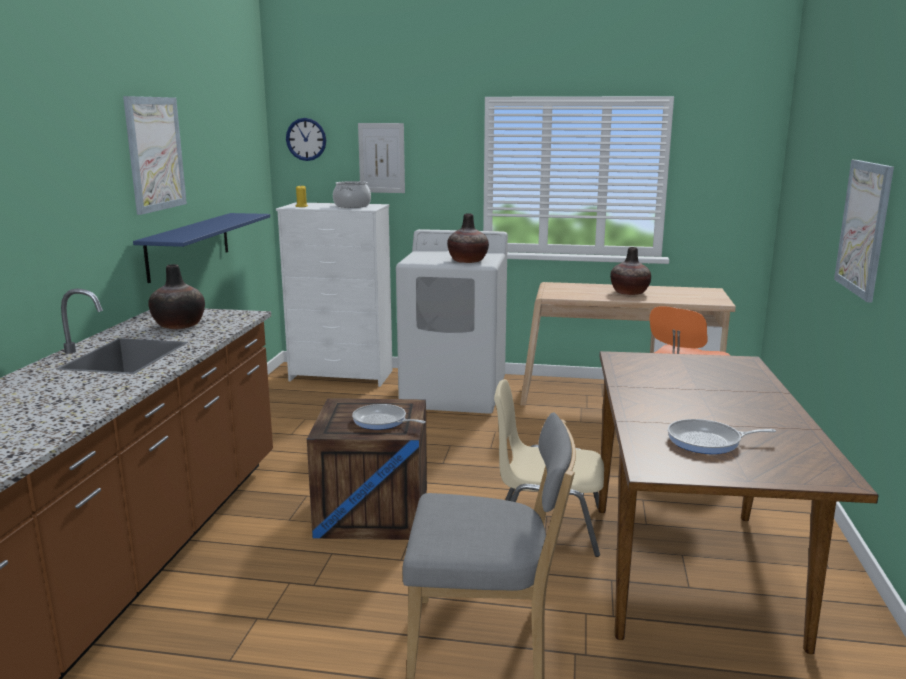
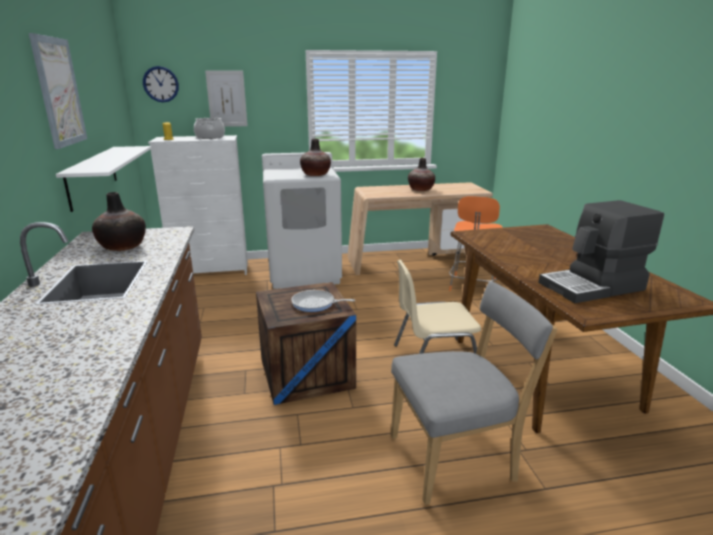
camera: 20 degrees left, 5 degrees up
(189, 245) = (92, 176): blue shelf -> white shelf
(708, 441) = (593, 287): frying pan -> coffee machine
(863, 228) = (608, 134): picture -> none

